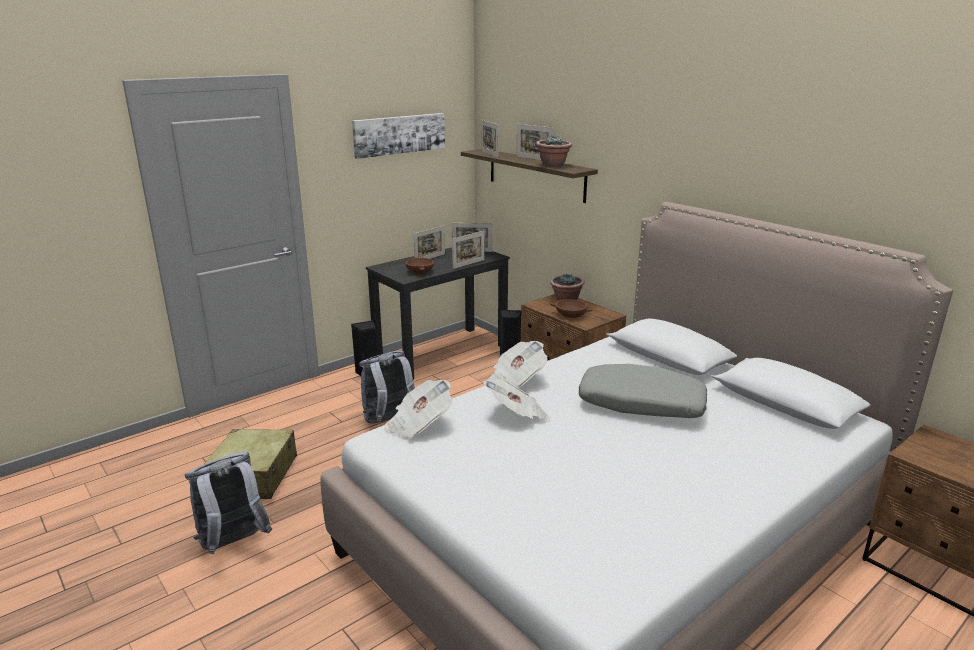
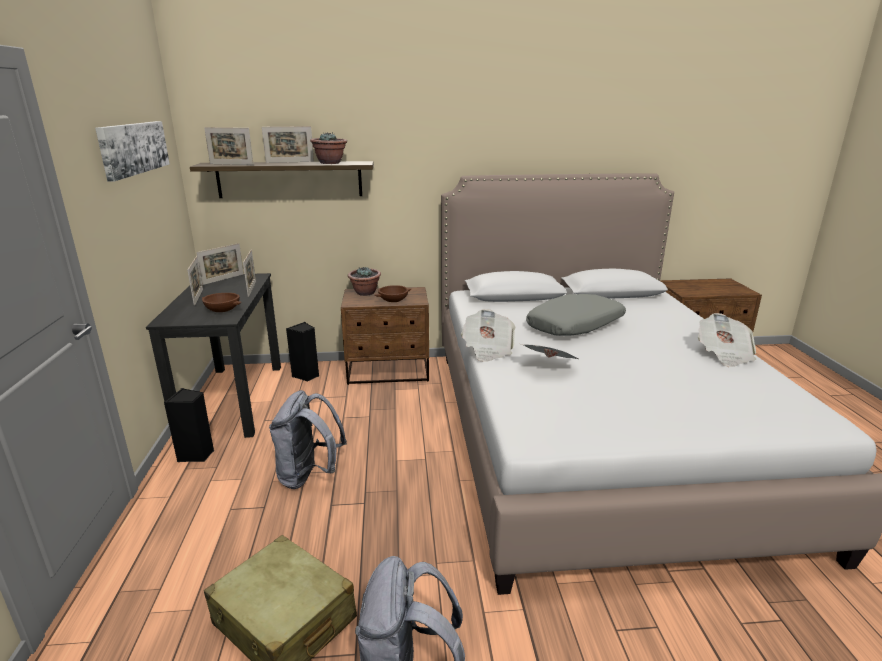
camera: 55 degrees left, 0 degrees up
(418, 424) = (524, 409): newspaper -> newspaper (723, 354)

